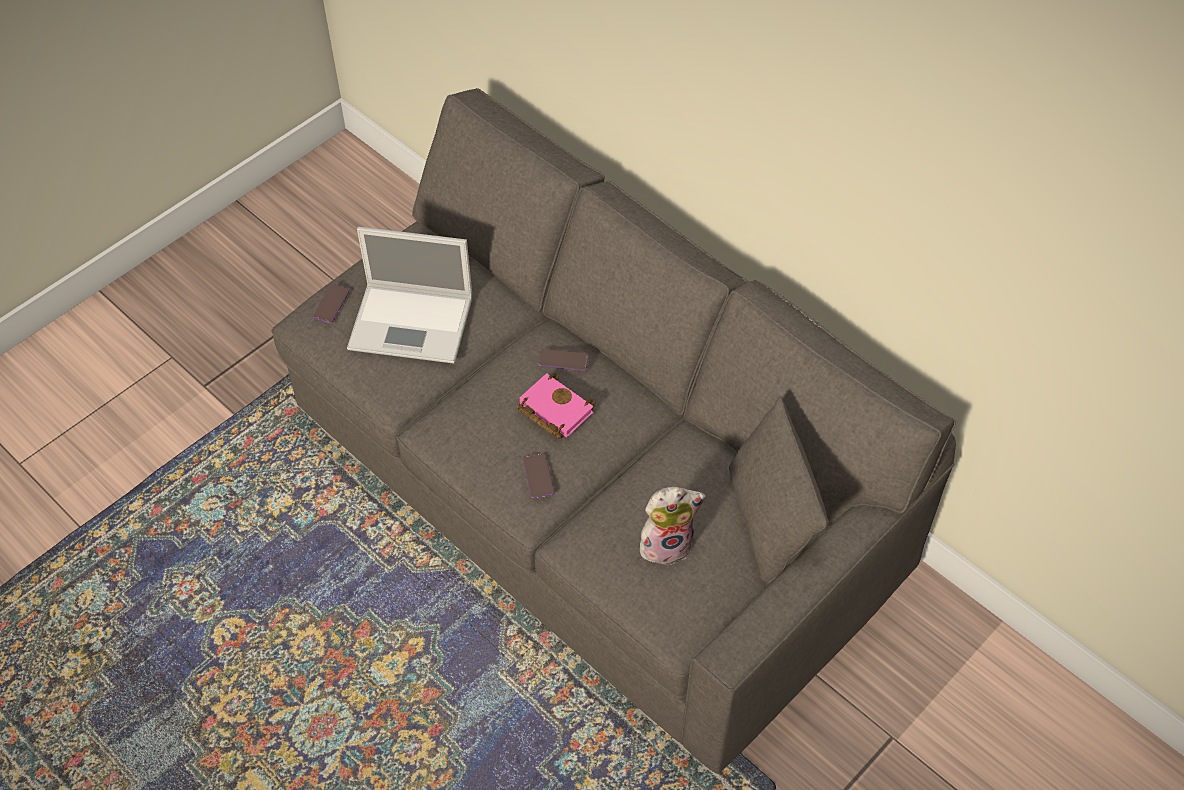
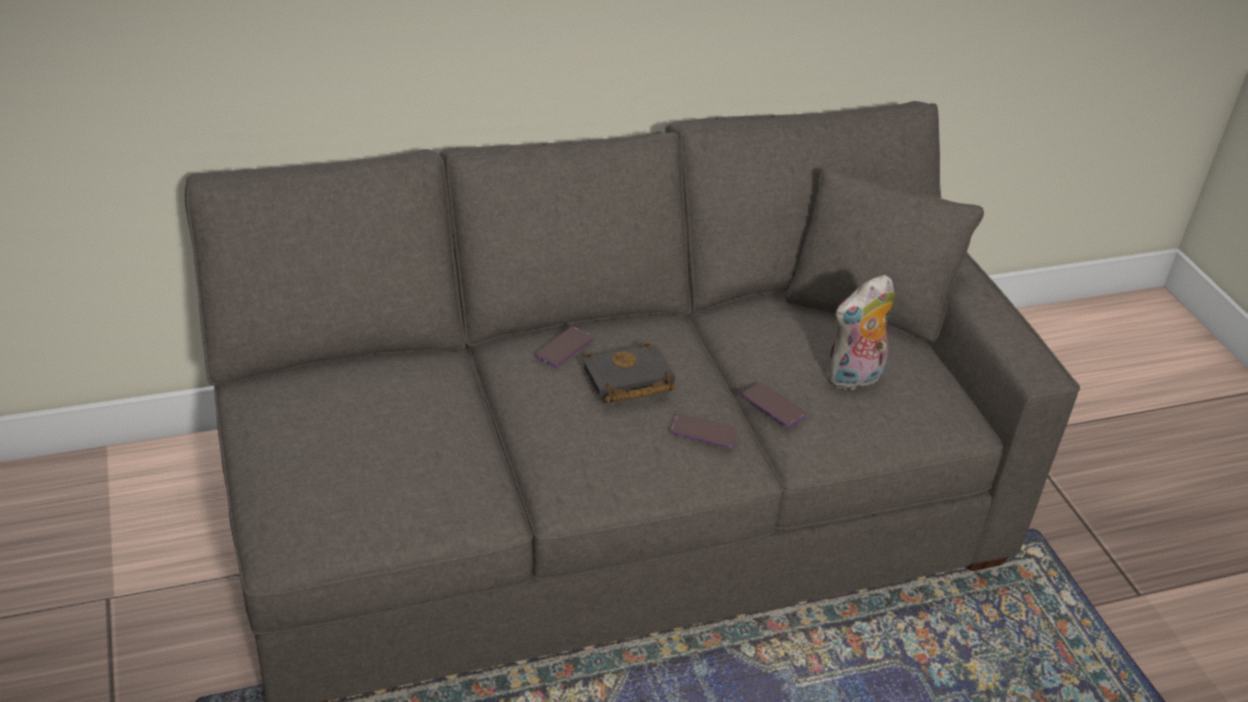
camera: 65 degrees left, 15 degrees down
(331, 304) = (288, 501): phone -> phone (774, 406)
(413, 323) = (394, 441): laptop -> none
(553, 410) = (626, 382): pink book -> black book
(667, 544) = (854, 379): plush toy -> plush toy turned 135 degrees counterclockwise

